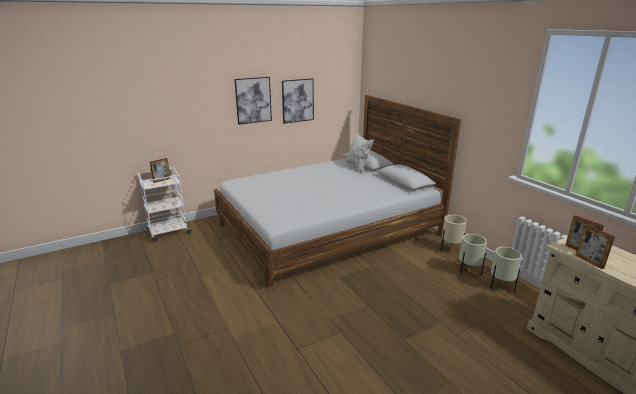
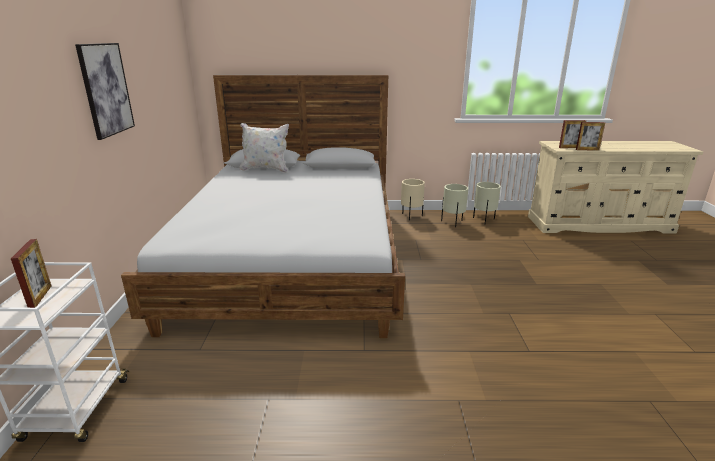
camera: 60 degrees left, 0 degrees up
(297, 100) = (149, 88): picture -> none

